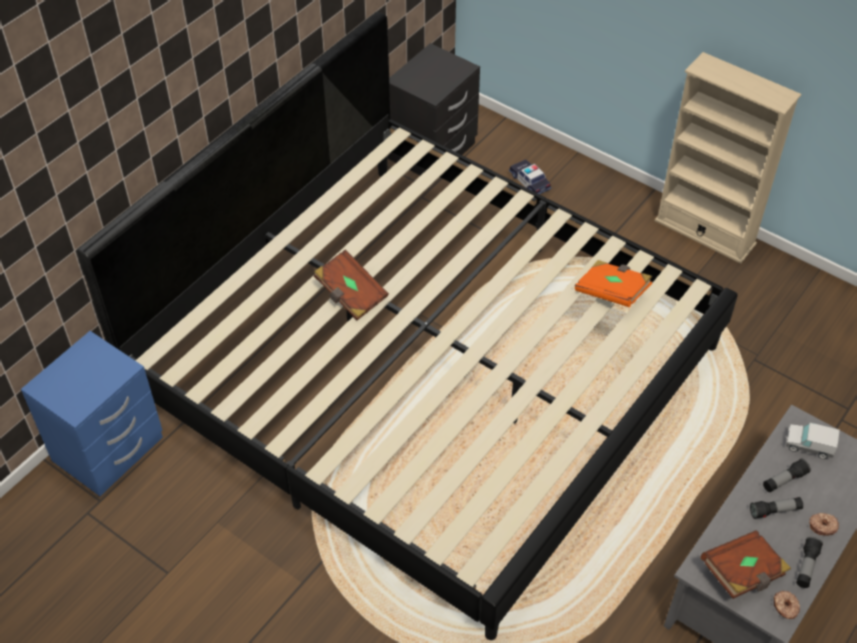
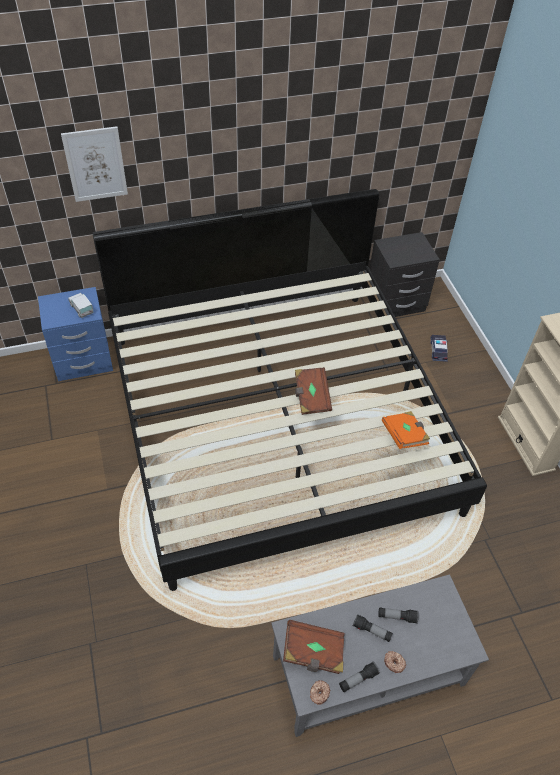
camera: 35 degrees right, 0 degrees up
(62, 147) = (95, 164): none -> picture
(350, 295) = (251, 348): brown book -> brown book (311, 397)
(809, 446) = (435, 607): toy truck -> toy truck (81, 309)

